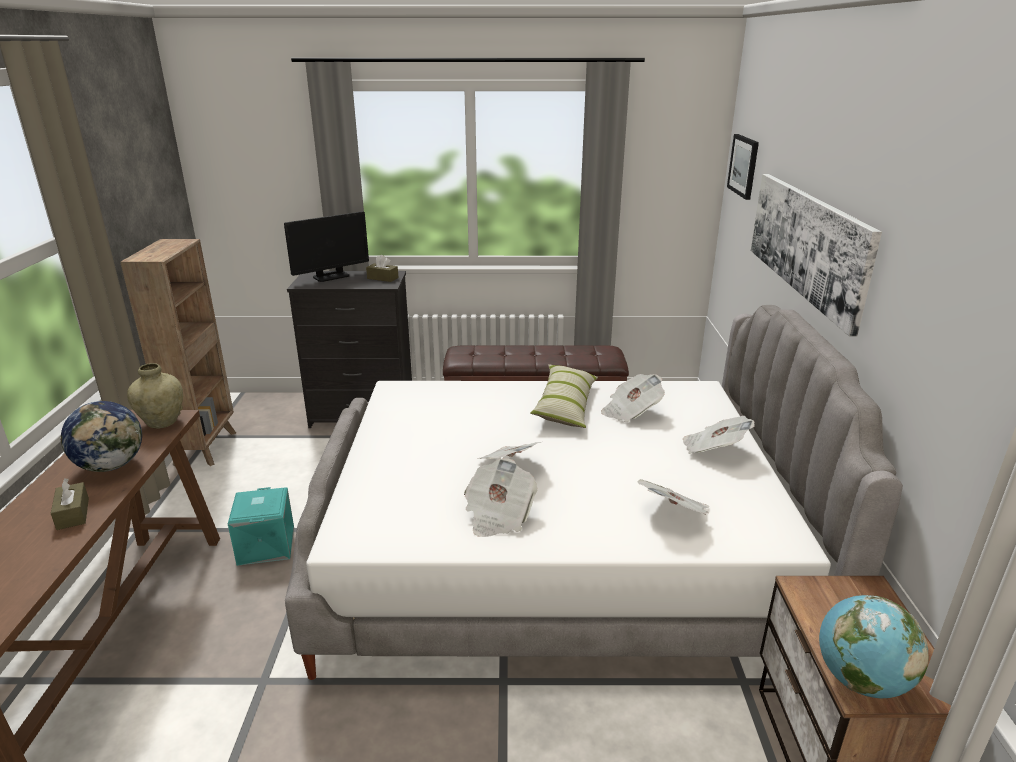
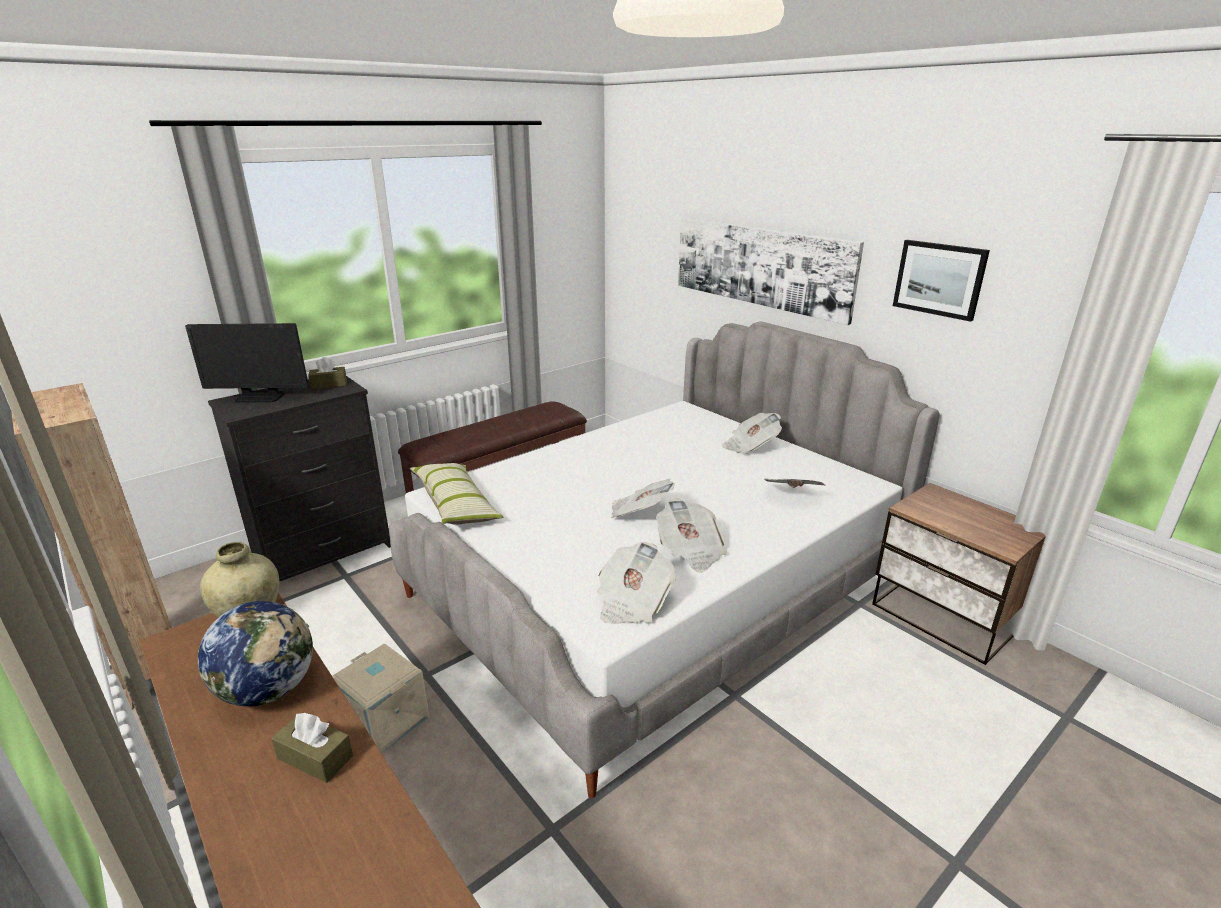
camera: 40 degrees left, 0 degrees up
(265, 545) = (383, 721): turquoise storage box -> beige storage box
(331, 276) = (260, 397): monitor -> monitor turned 75 degrees clockwise
(565, 406) = (609, 454): pillow -> pillow (456, 504)
(630, 412) = (661, 441): newspaper -> newspaper (632, 602)
(744, 166) = (639, 215): picture -> picture (939, 279)
(860, 680) = (998, 541): globe -> none

